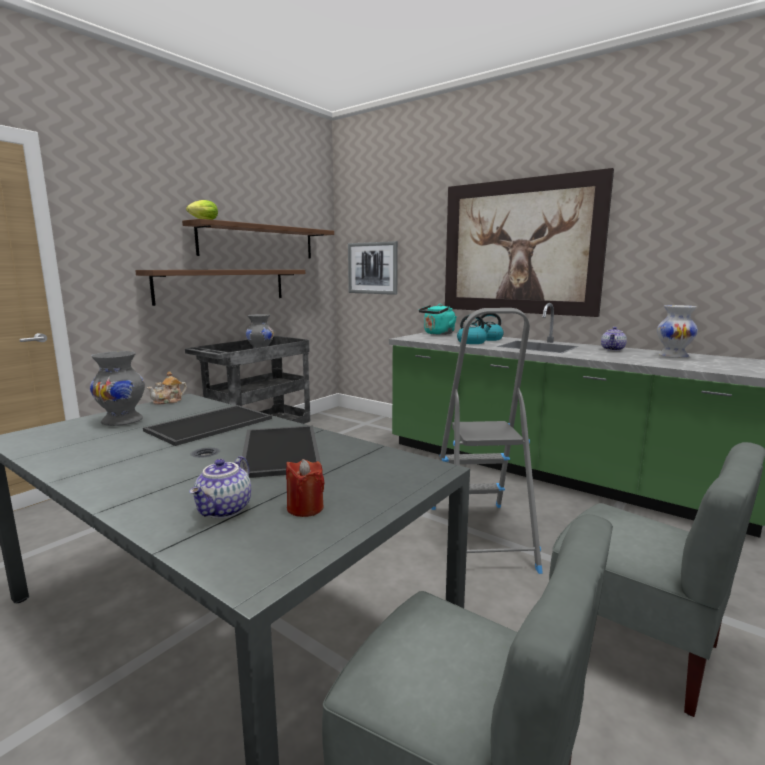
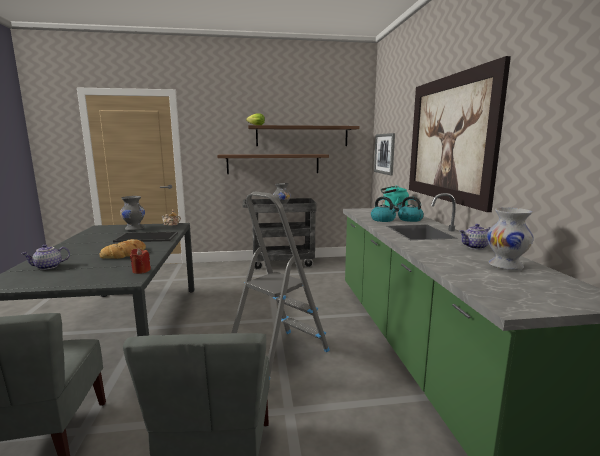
camera: 45 degrees right, 0 degrees up
(278, 450) = (125, 254): tray -> bread
(305, 508) = (58, 275): red candle -> red candle (141, 271)

